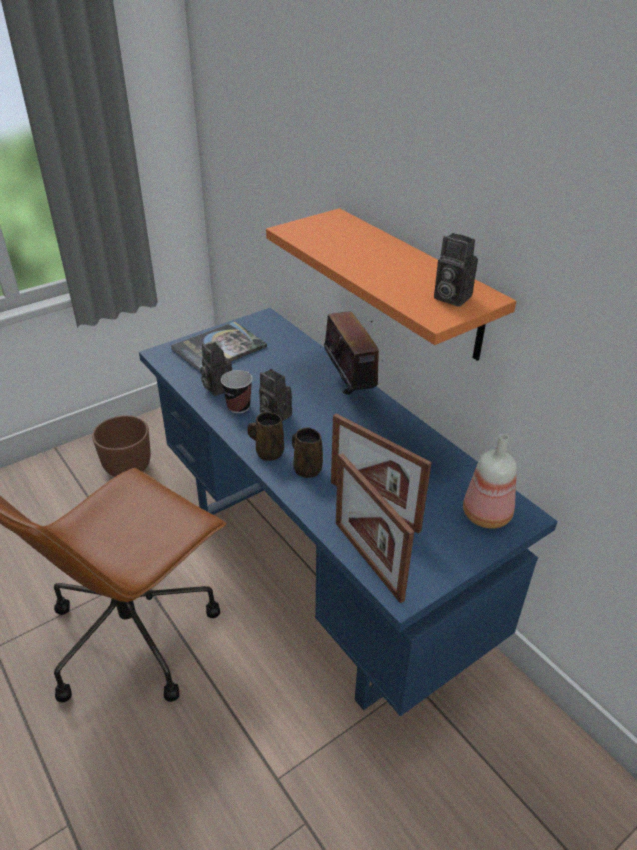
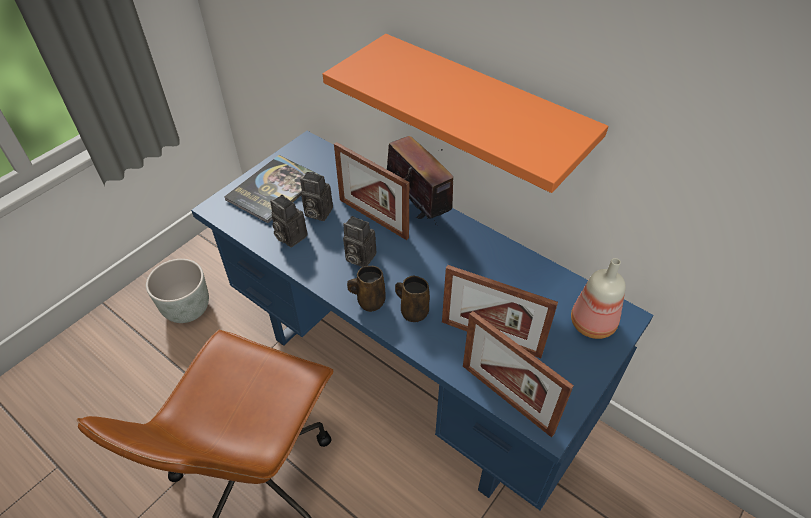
camera: 15 degrees left, 10 degrees up
(128, 467) = (187, 309): brown planter -> grey planter
(238, 407) = (320, 255): cup -> none
(301, 386) = (373, 218): none -> picture frame
(449, 297) = (546, 133): camera -> camera (316, 212)

